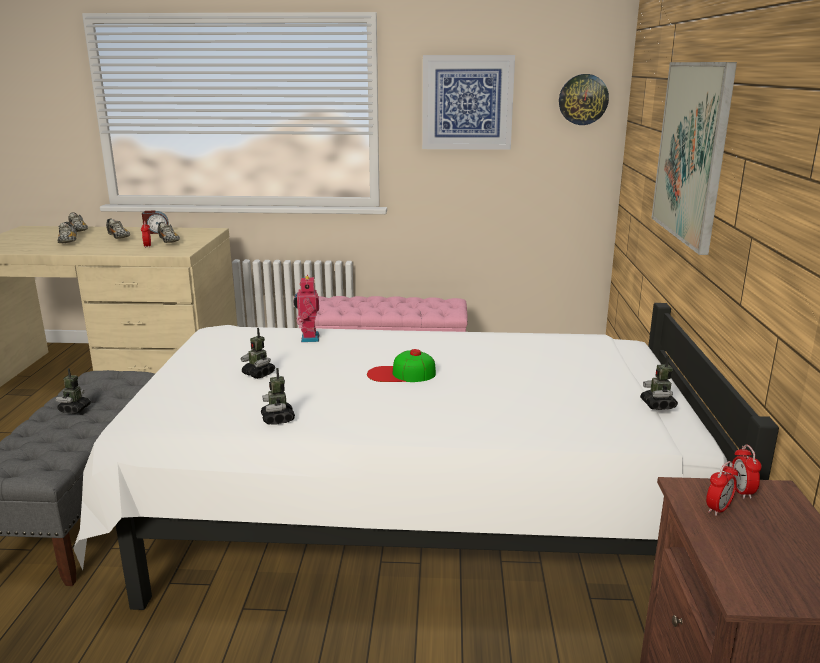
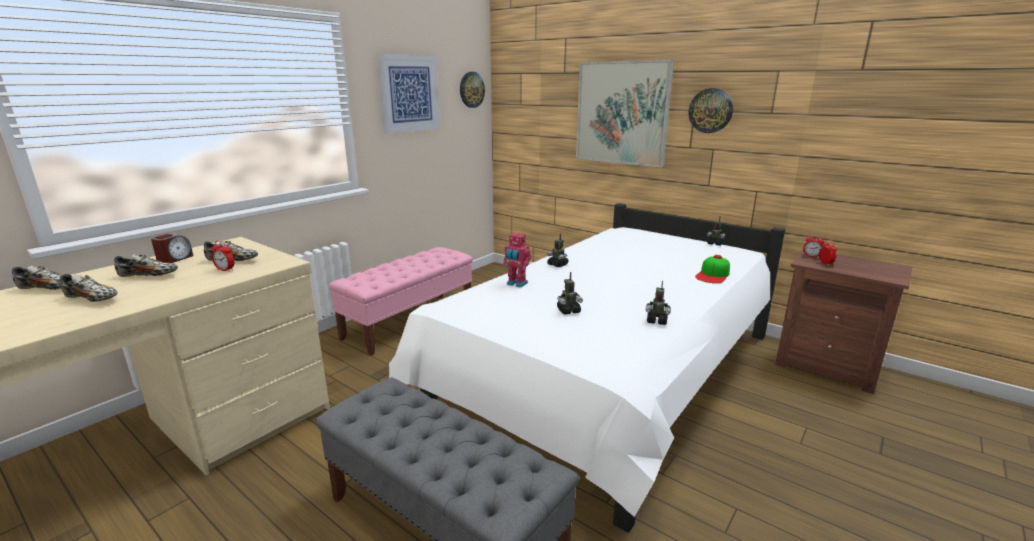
camera: 55 degrees left, 0 degrees up
(75, 409) = (423, 432): toy robot -> toy robot (557, 265)
(401, 374) = (619, 276): cap -> cap (713, 275)
(753, 162) = (710, 110): none -> wall clock

